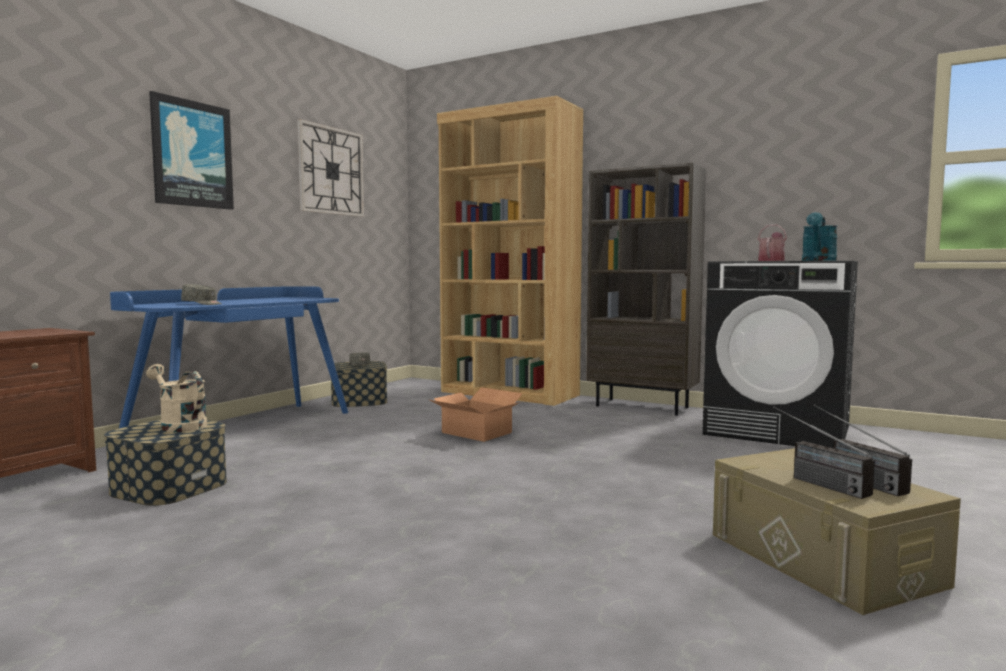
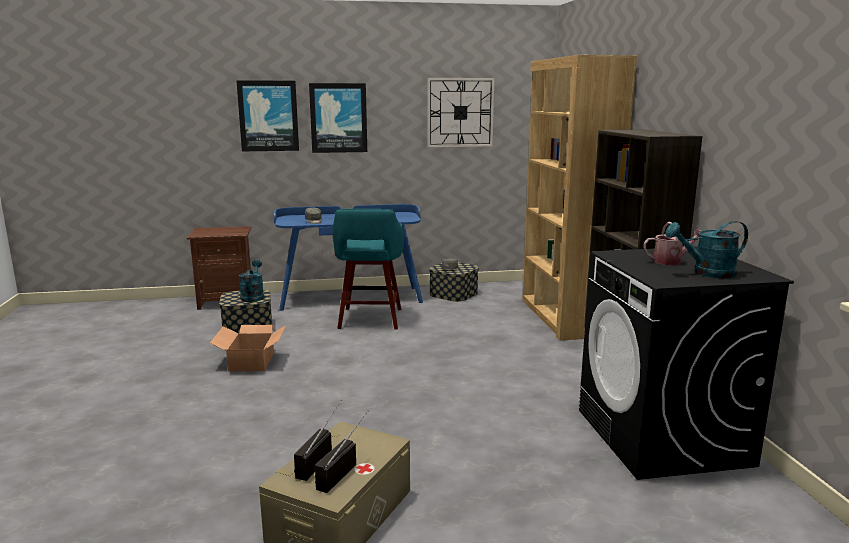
camera: 50 degrees right, 10 degrees up
(81, 132) = (268, 116): none -> picture
(179, 425) = (253, 296): beige watering can -> turquoise watering can
(332, 436) = (370, 319): none -> turquoise stool
(476, 432) = (442, 345): cardboard box -> cardboard box (252, 361)

